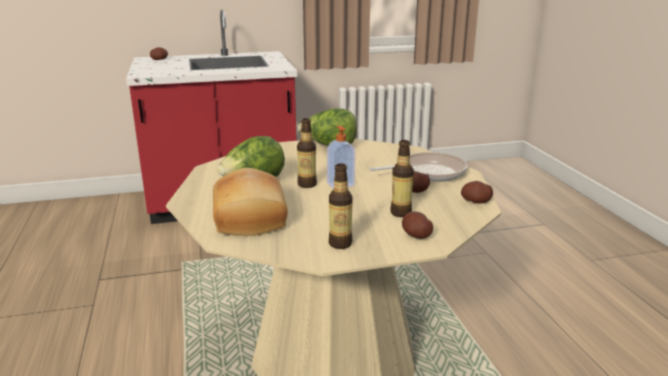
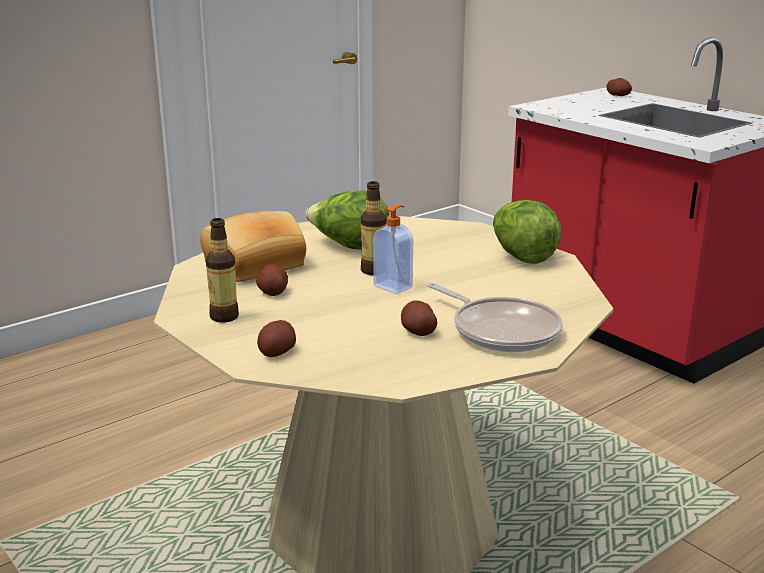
camera: 65 degrees right, 0 degrees up
(400, 213) = (336, 334): bottle -> none
(476, 202) = (422, 376): potato -> potato (272, 292)

